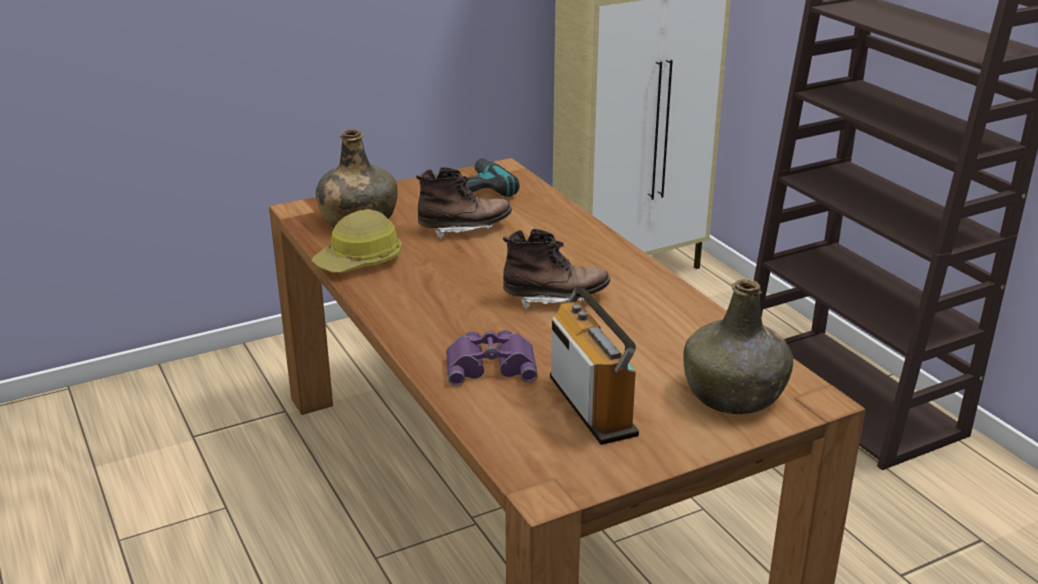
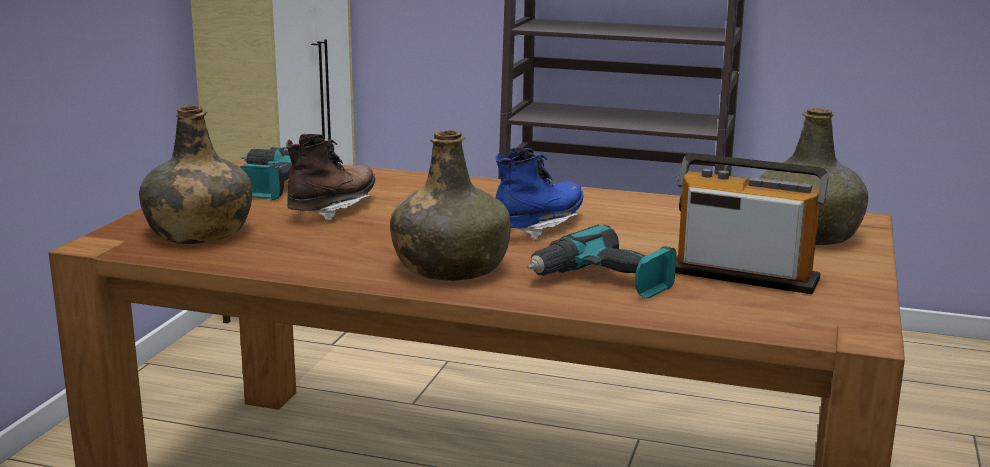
camera: 45 degrees left, 10 degrees down
(360, 261) = (284, 259): hard hat -> none
(429, 310) = (451, 268): none -> green bottle
(491, 364) = (603, 282): purple binoculars -> power drill
(555, 298) = (538, 227): brown boot -> blue boot

